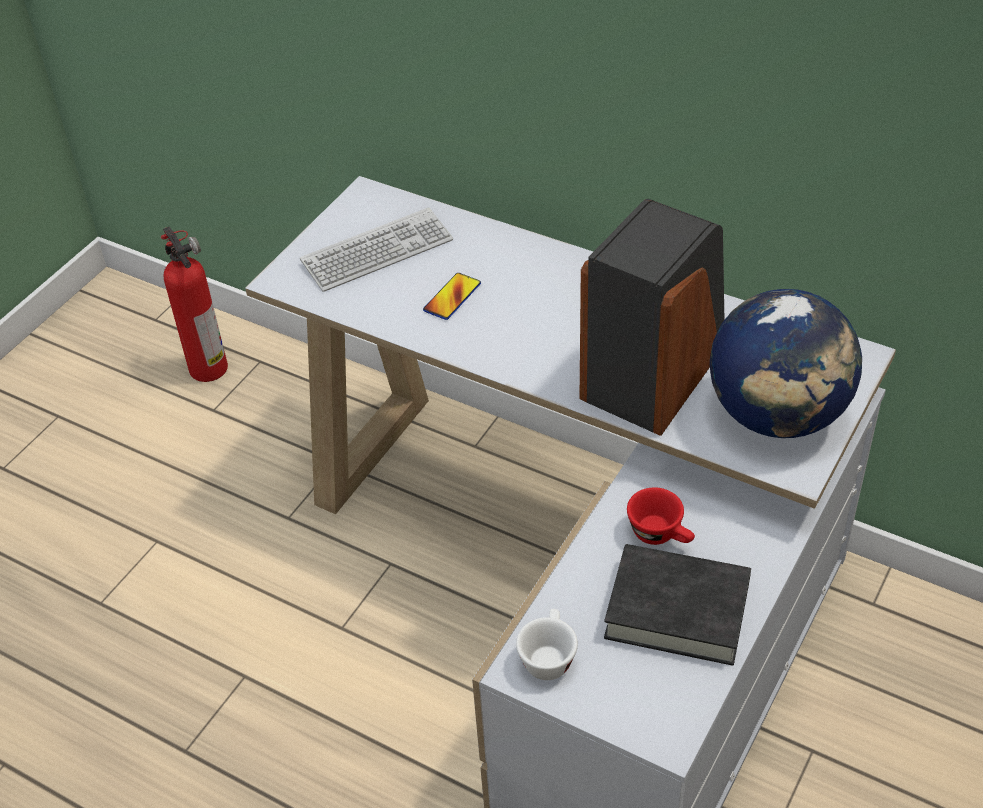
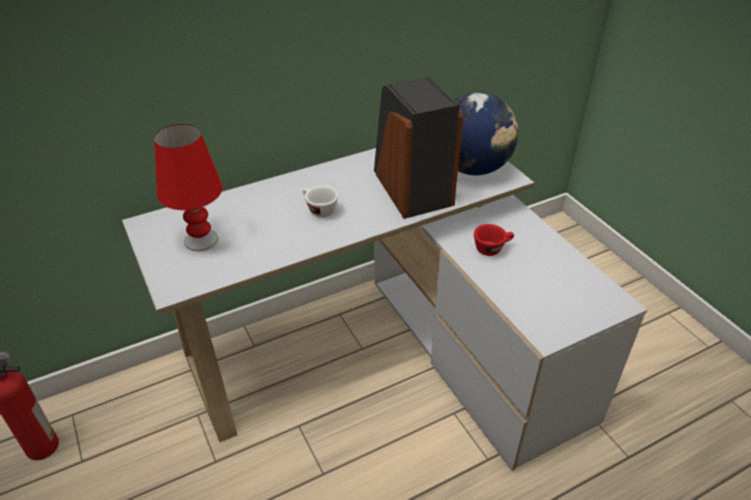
camera: 60 degrees left, 5 degrees down
(377, 252) = (201, 240): keyboard -> red table lamp
(452, 297) = (276, 228): phone -> none
(547, 656) = (543, 322): white cup -> white cup (318, 210)
(677, 610) = (544, 265): black book -> none

